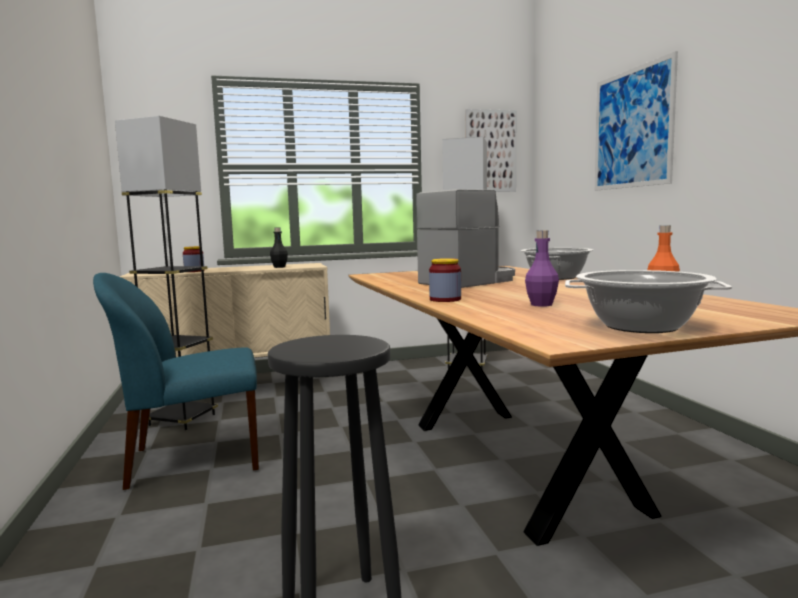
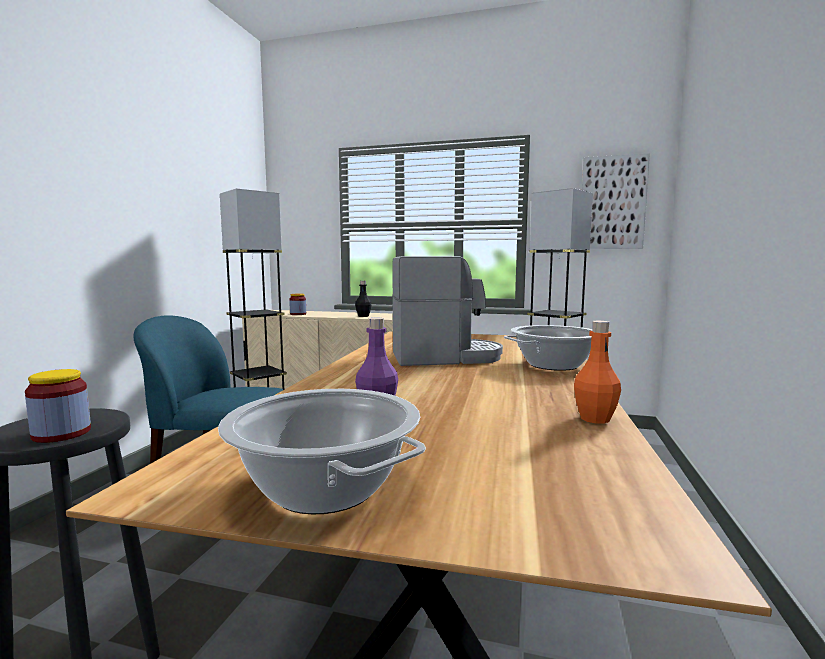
camera: 30 degrees right, 0 degrees up
(445, 299) = (330, 381): jar -> jar (61, 433)
(632, 128) = (748, 168): picture -> none

